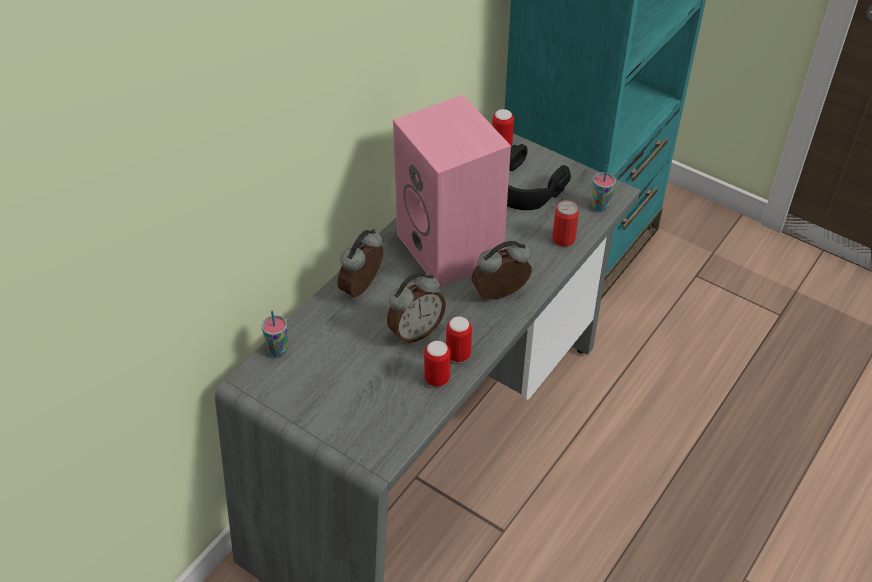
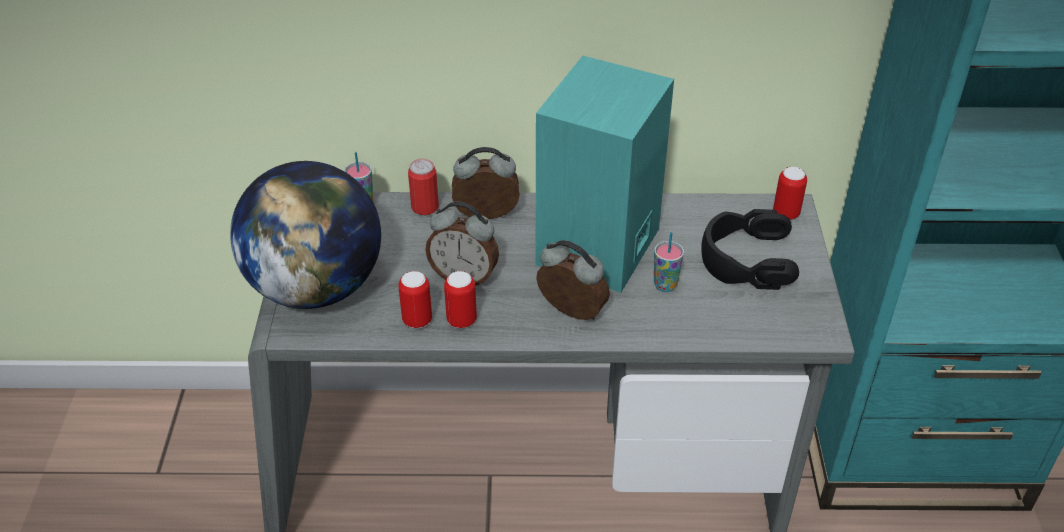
camera: 55 degrees right, 5 degrees down
(349, 421) = (316, 287): none -> globe
(452, 248) = (599, 249): pink speaker -> turquoise speaker
(563, 239) = (702, 323): can -> can (425, 207)
(600, 206) = (786, 330): cup -> cup (665, 285)

